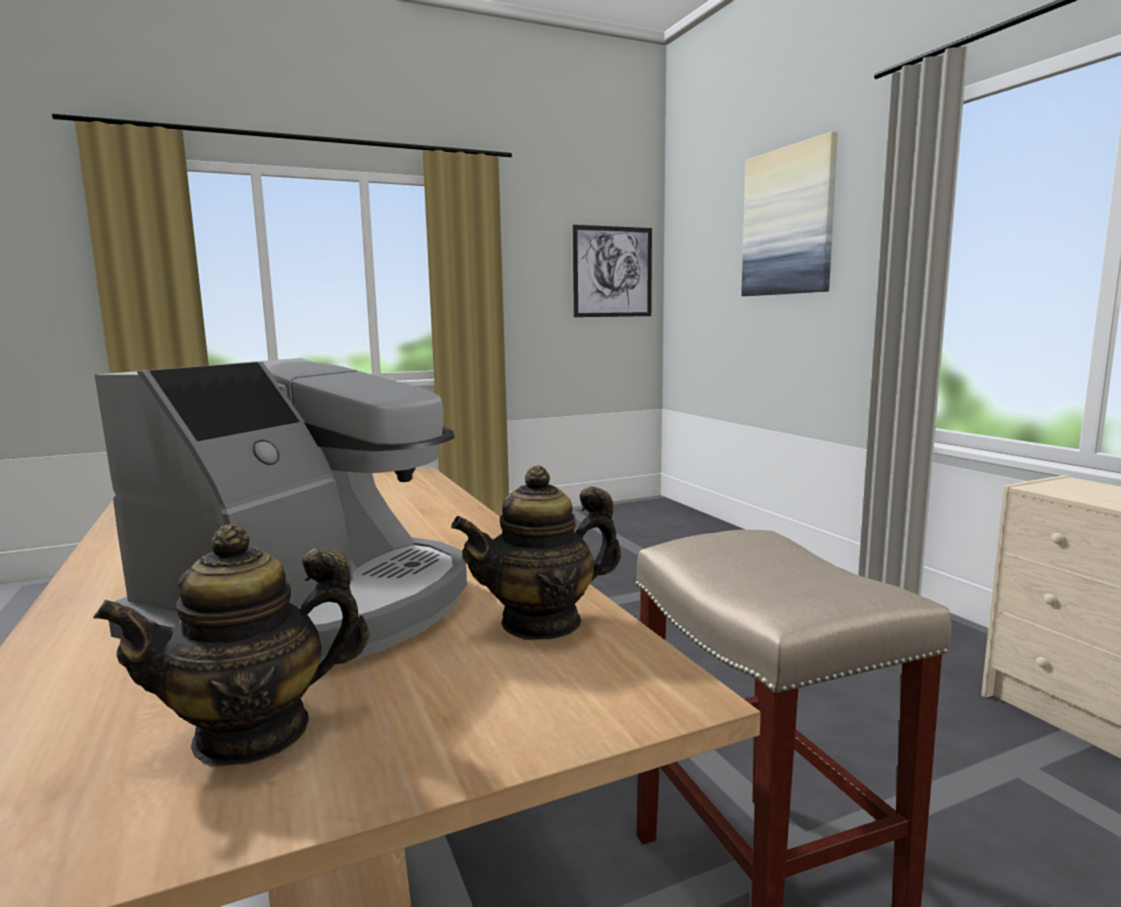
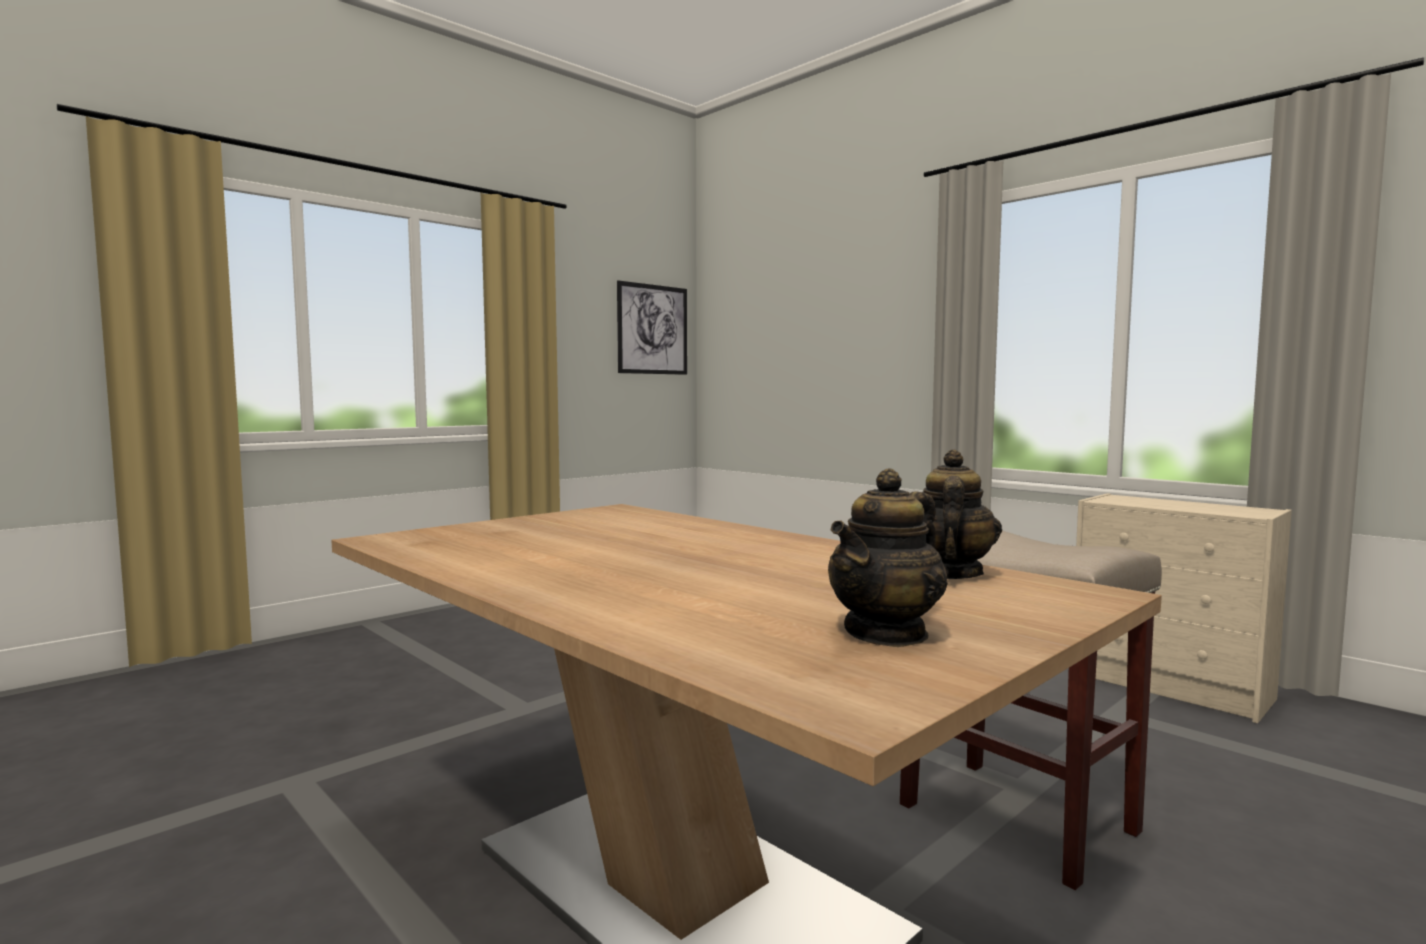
camera: 20 degrees left, 5 degrees down
(317, 608) = (763, 582): coffee machine -> none
(542, 622) = (949, 574): teapot -> teapot turned 150 degrees clockwise
(788, 222) = (837, 290): picture -> none

